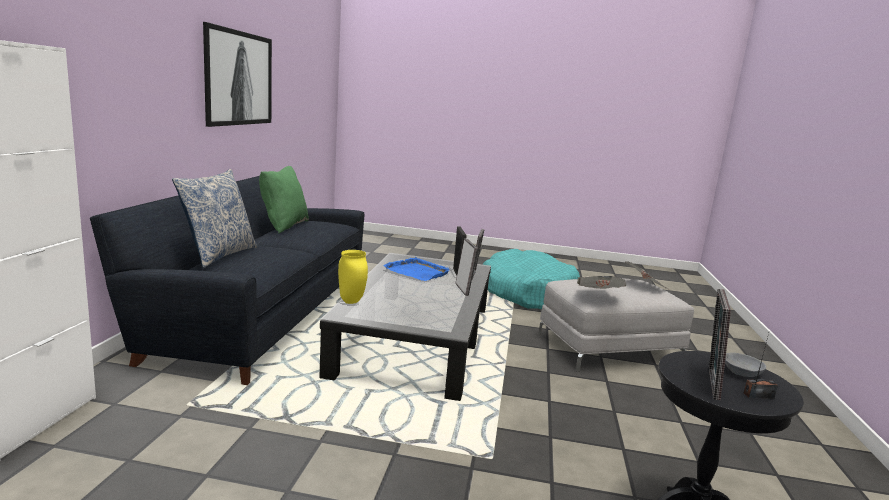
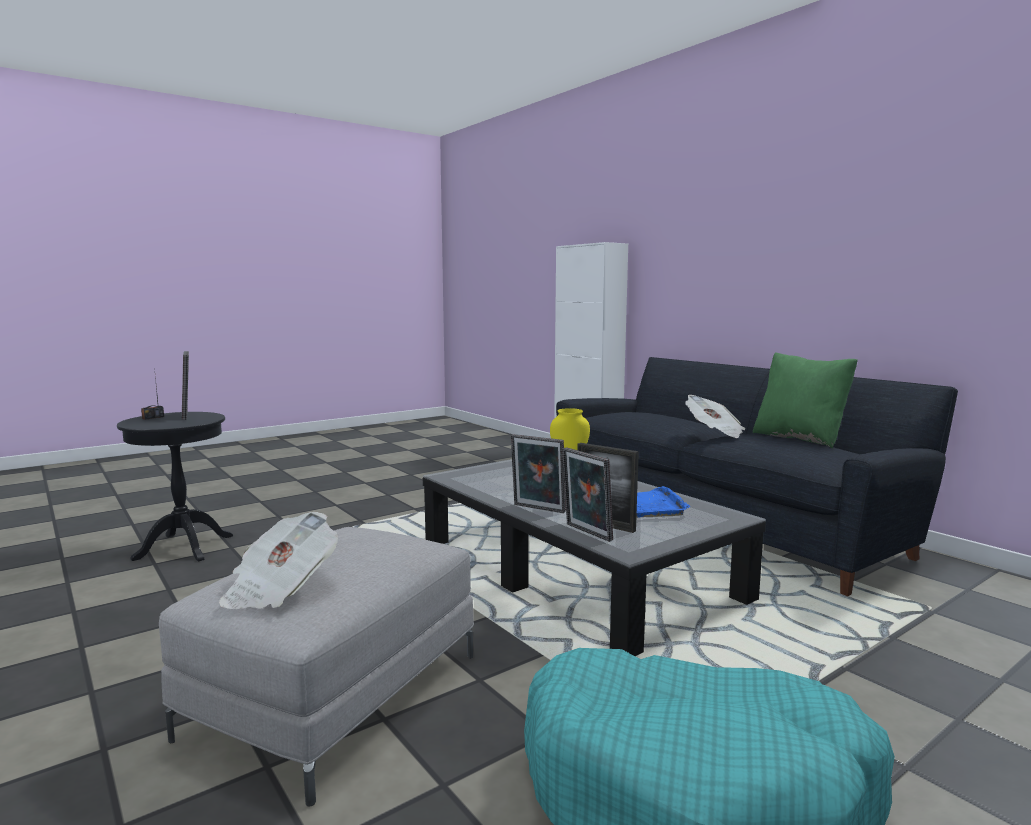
camera: 135 degrees right, 5 degrees down
(218, 255) = (666, 413): pillow -> none
(238, 78) = (900, 232): picture -> none
(598, 295) = (345, 527): newspaper -> newspaper (714, 432)
(742, 373) = (158, 423): grey bowl -> none

